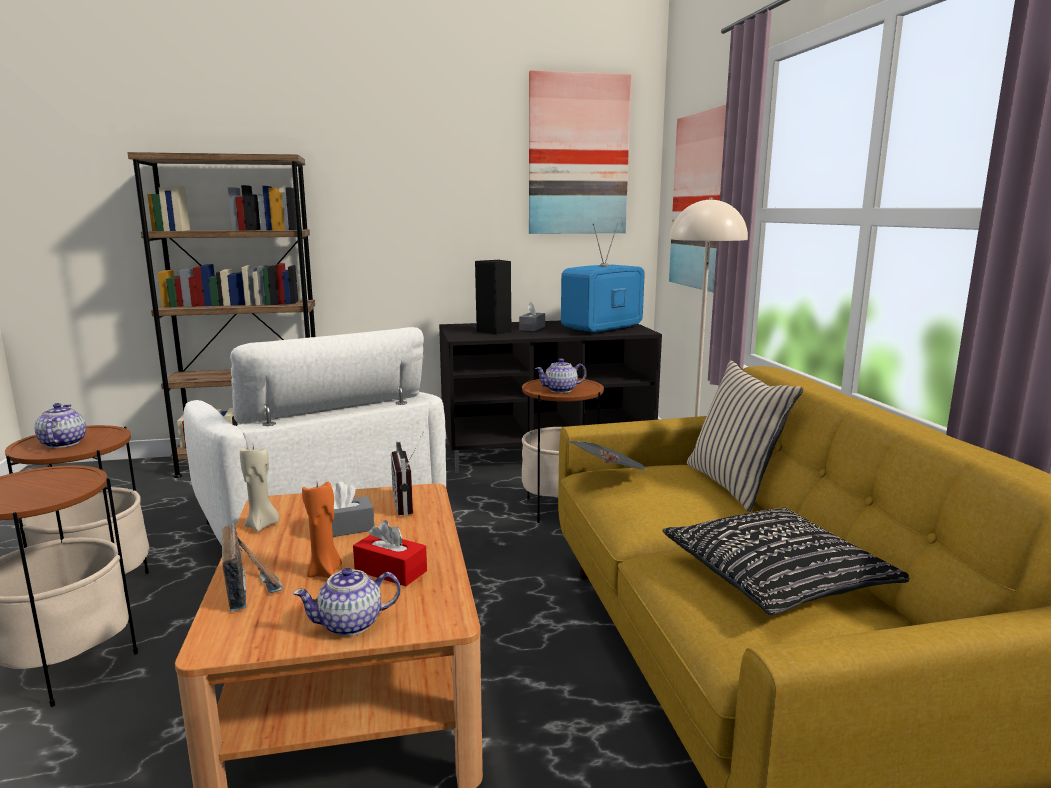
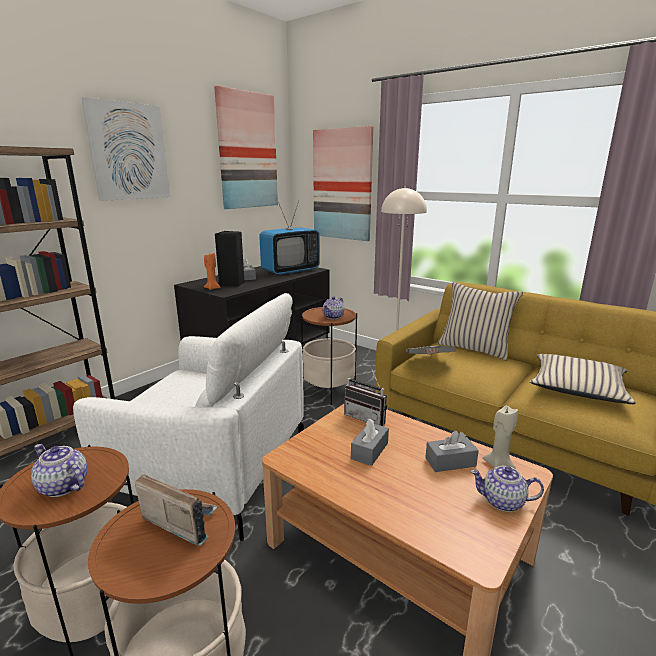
camera: 40 degrees left, 5 degrees up
(250, 587) = (409, 515): radio -> radio (180, 520)
(262, 525) = (318, 474): beige candle -> beige candle (498, 465)
(325, 572) = (424, 481): orange candle -> orange candle (212, 288)
(351, 624) = (503, 502): teapot -> teapot turned 75 degrees clockwise
(390, 571) = (450, 462): red tissue box -> grey tissue box
(399, 159) = (128, 152): none -> picture
(602, 329) = (290, 271): television -> television turned 135 degrees counterclockwise
(776, 576) = (577, 387): black pillow -> beige pillow

